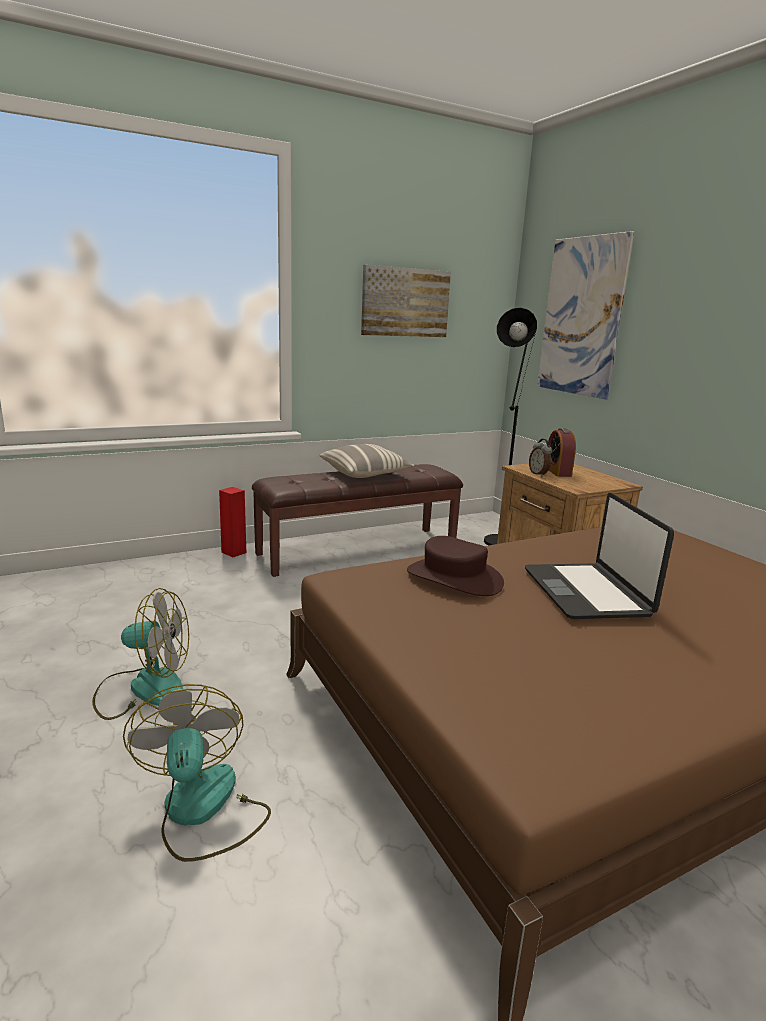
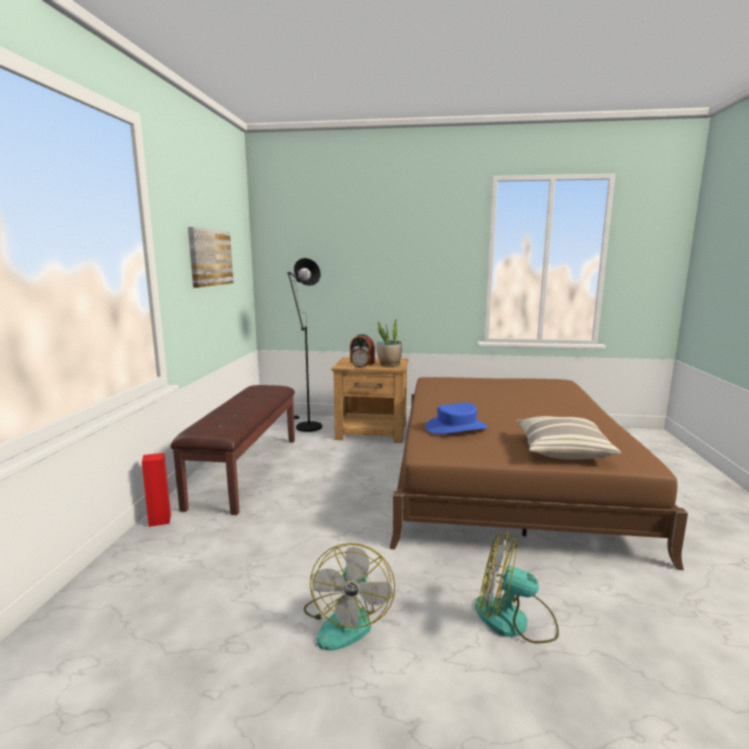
camera: 55 degrees left, 5 degrees down
(143, 688) = (346, 620): fan -> fan turned 150 degrees clockwise
(365, 473) = (241, 403): pillow -> pillow (562, 450)
(453, 578) = (456, 428): brown hat -> blue hat
(581, 317) = (322, 262): picture -> none
(581, 483) = (389, 365): none -> potted plant
(587, 592) = (498, 409): laptop -> none

